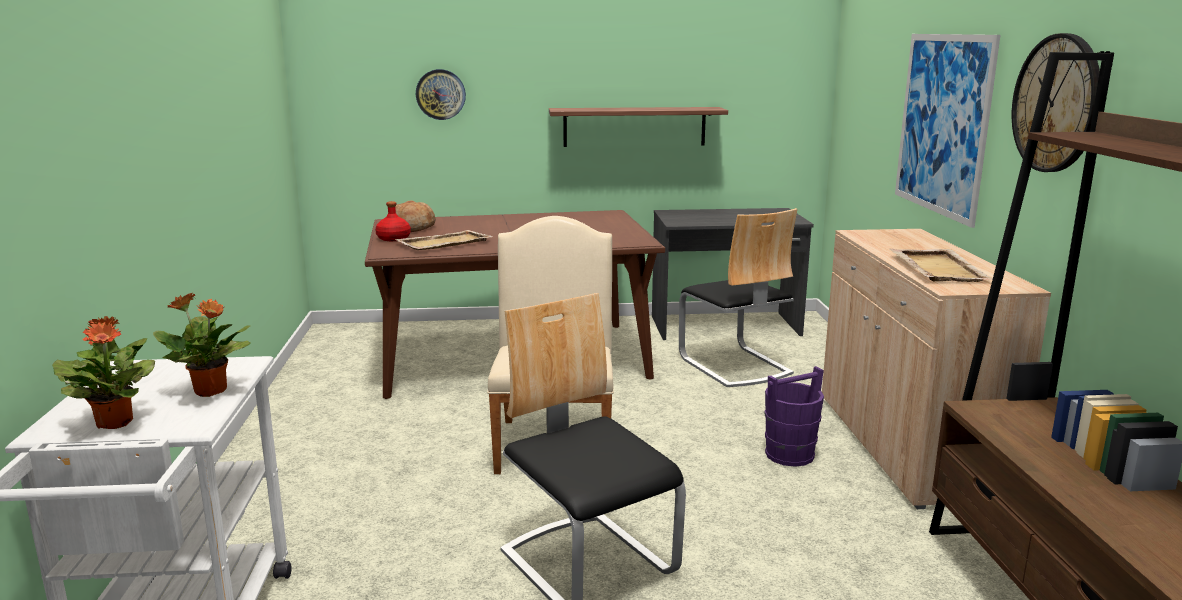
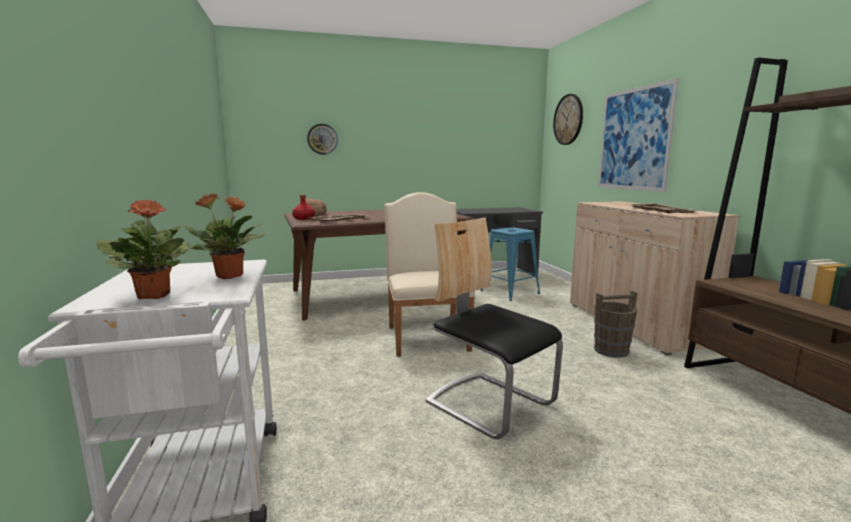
camera: 10 degrees left, 5 degrees down
(634, 126) = (436, 160): shelf -> none
(734, 365) = (509, 292): chair -> blue stool
(790, 454) = (573, 333): purple bucket -> none
(831, 492) = (611, 350): none -> brown bucket
(1056, 103) = (731, 105): wall clock -> wall clock (568, 119)

